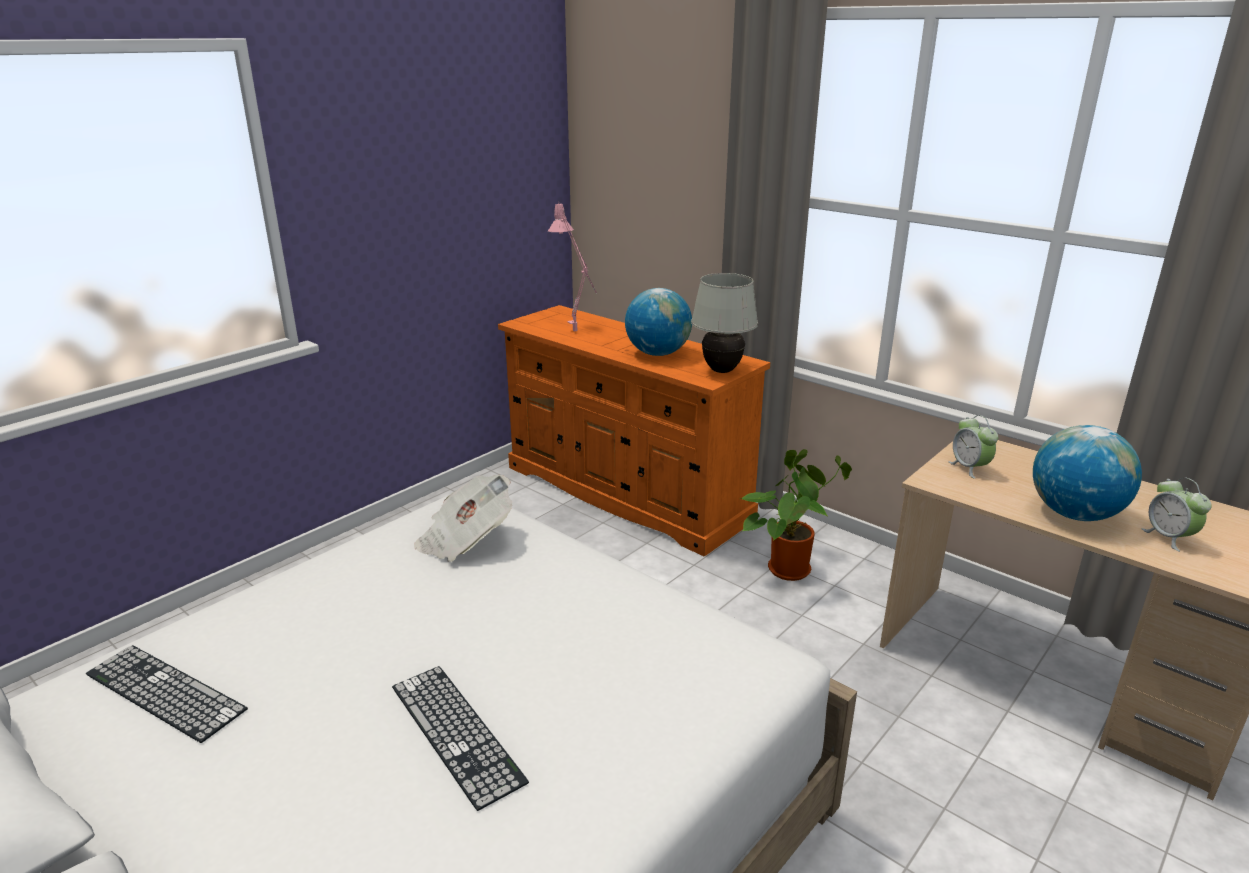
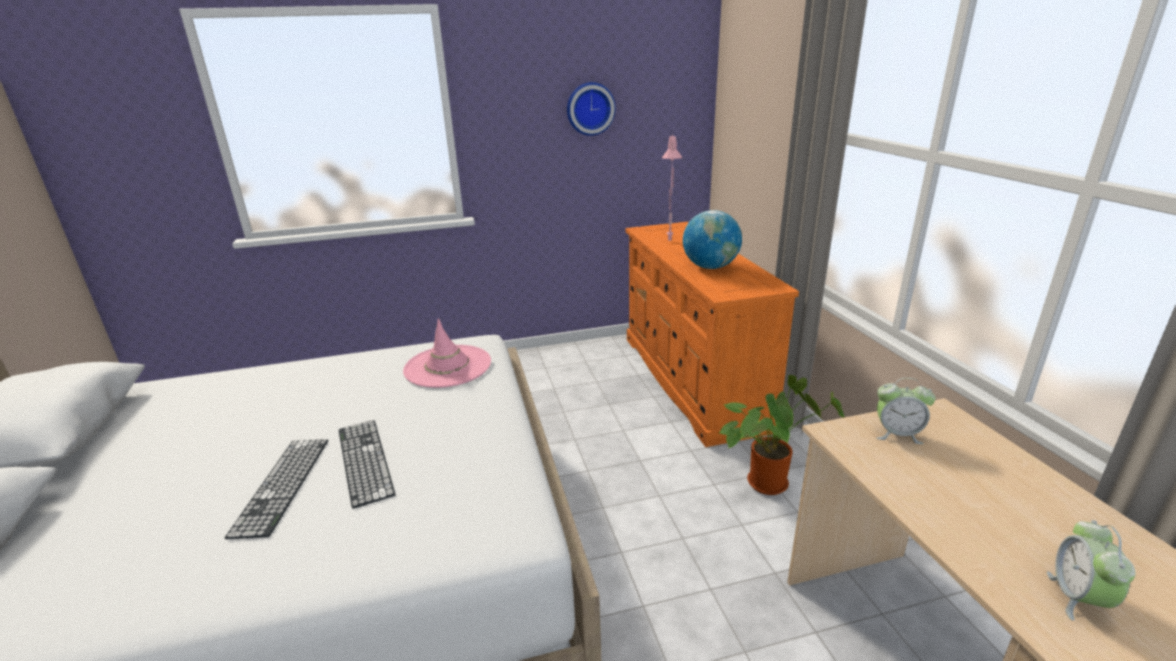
camera: 35 degrees right, 0 degrees up
(164, 691) = (209, 400): keyboard -> keyboard (364, 460)
(443, 175) = (590, 108): none -> wall clock
(465, 540) = (448, 366): newspaper -> pink hat
(721, 370) = (744, 289): white table lamp -> none
(969, 468) = (897, 434): alarm clock -> alarm clock turned 90 degrees counterclockwise
(1074, 514) = (968, 521): globe -> none

